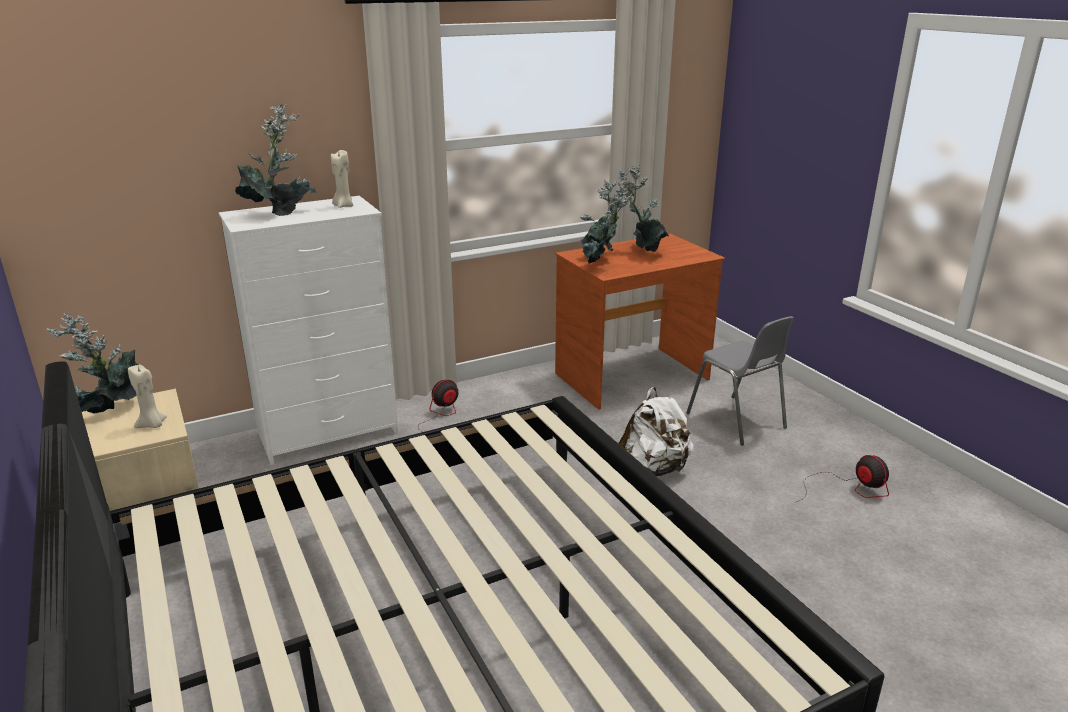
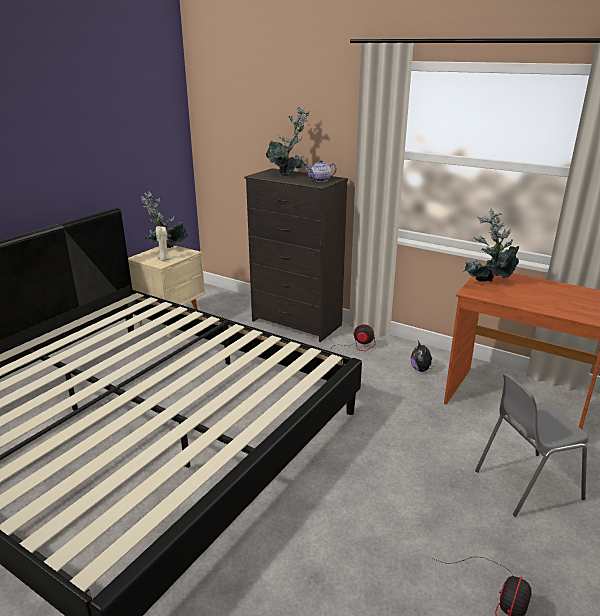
camera: 60 degrees right, 0 degrees up
(329, 433) = (296, 323): white dresser -> black dresser
(343, 206) = (321, 180): beige candle -> teapot
(529, 396) = (421, 369): none -> plush toy
(642, 251) = (547, 293): potted plant -> none
(653, 469) = (392, 456): white backpack -> none
(736, 421) = (526, 484): grey chair -> grey chair turned 45 degrees clockwise

